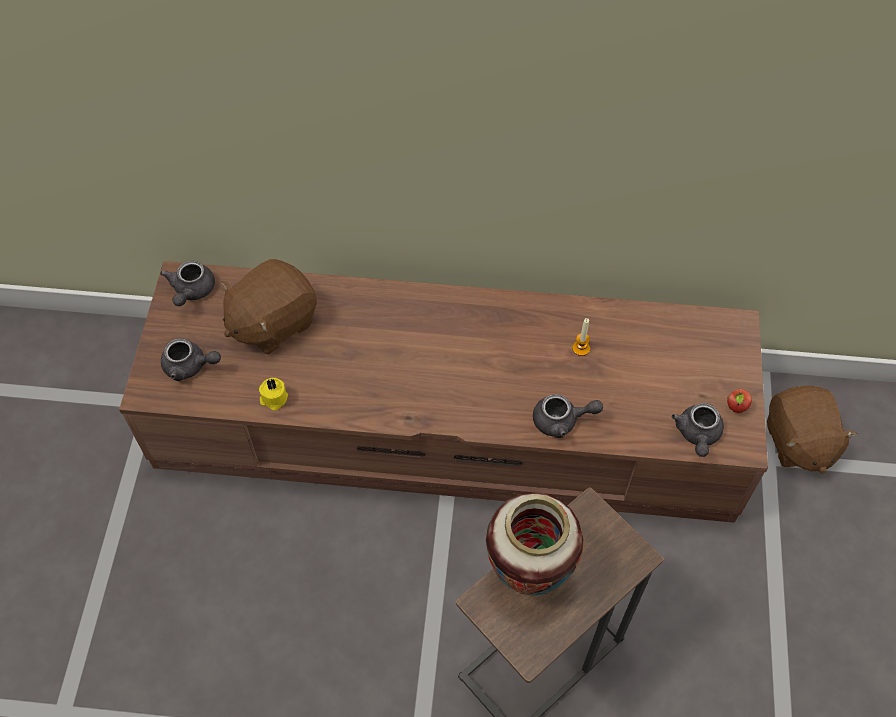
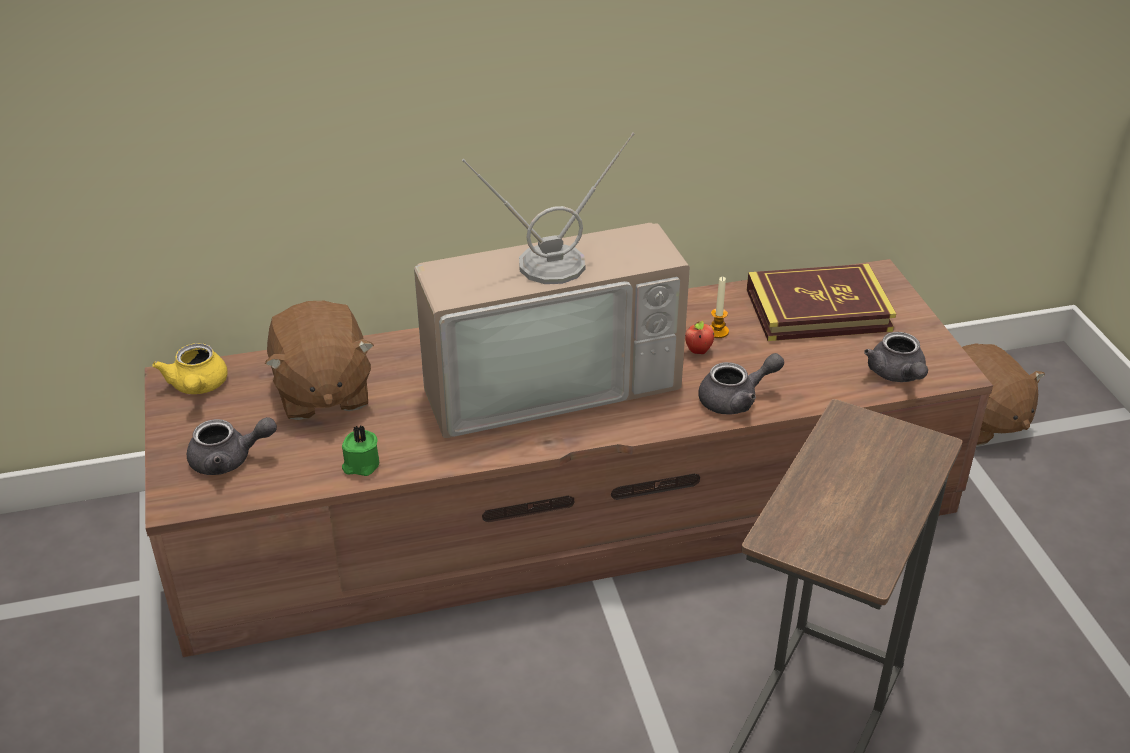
camera: 20 degrees left, 20 degrees down
(191, 291) = (197, 387): grey teapot -> yellow teapot
(272, 322) = (322, 392): brown plush toy -> brown plush toy turned 45 degrees counterclockwise
(273, 399) = (361, 465): yellow candle -> green candle
(435, 357) = (549, 378): none -> television
(528, 574) = (815, 495): vase -> none
(670, 349) = (818, 310): none -> book
(736, 408) = (923, 343): apple -> apple (699, 351)

